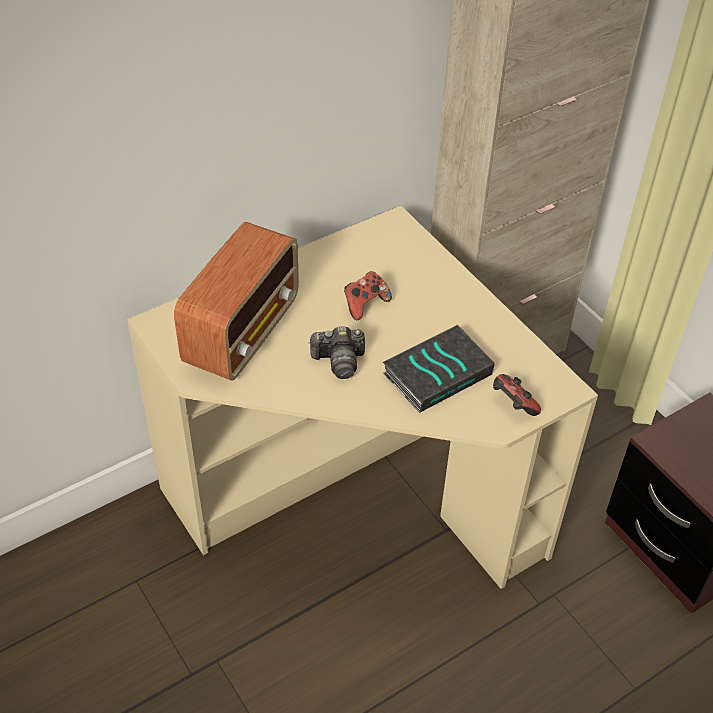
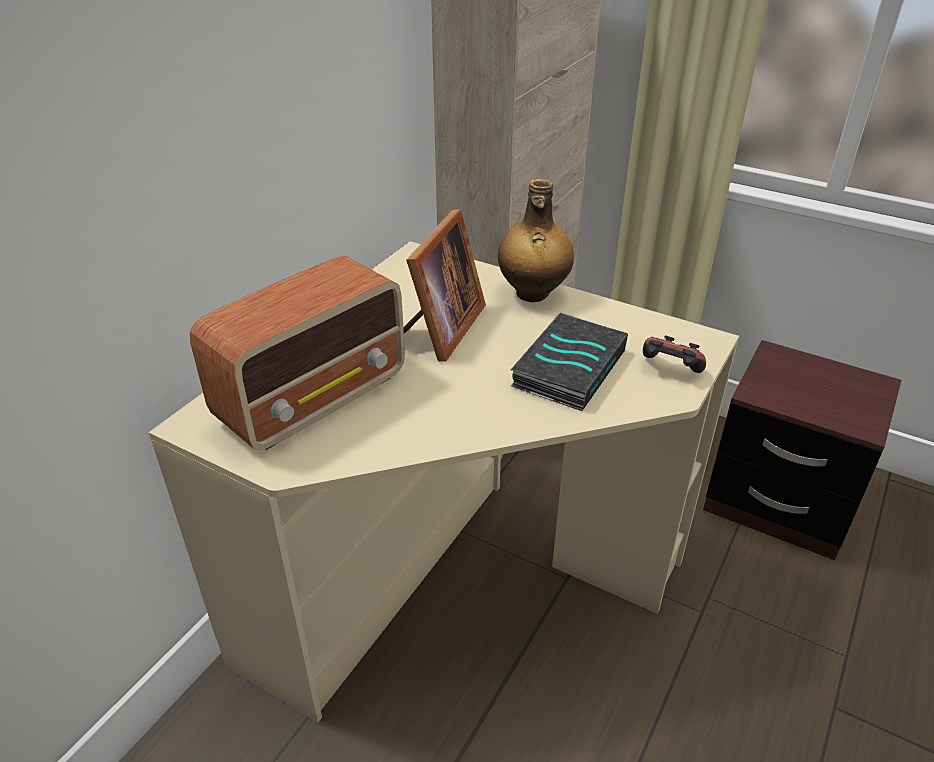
camera: 25 degrees left, 10 degrees down
(243, 332) = (315, 398): radio -> radio turned 45 degrees clockwise
(339, 361) = (451, 391): camera -> none
(365, 304) = (439, 330): game controller -> picture frame
(461, 295) = (532, 294): none -> bottle

